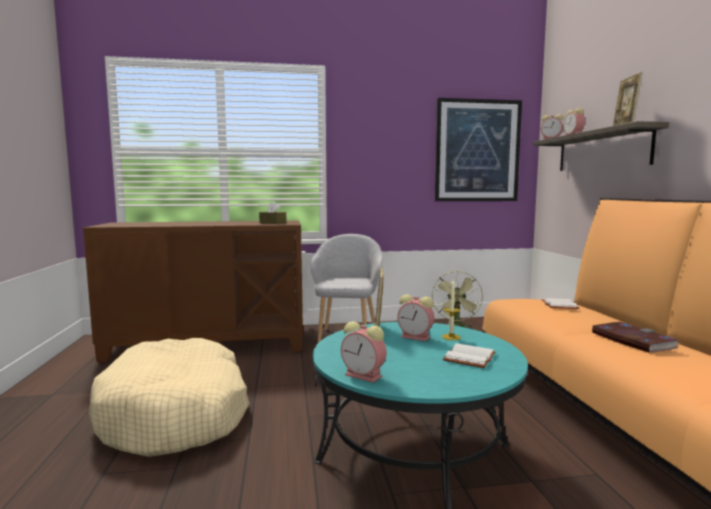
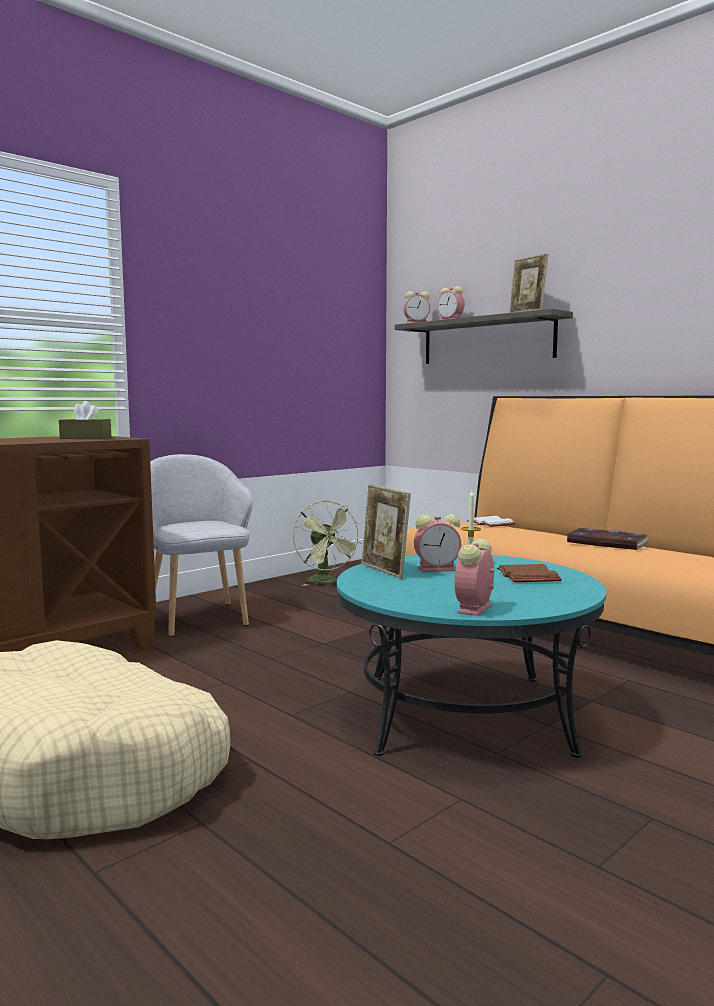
camera: 35 degrees left, 0 degrees up
(365, 376) = (474, 609): alarm clock -> alarm clock turned 120 degrees clockwise
(471, 358) = (530, 576): white book -> brown book
(477, 151) = (323, 333): picture -> none

